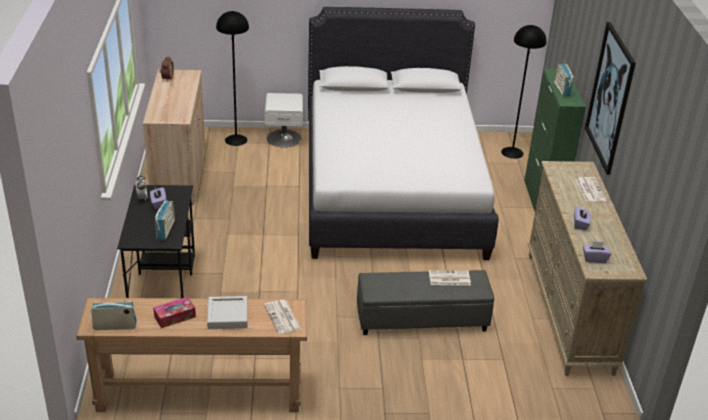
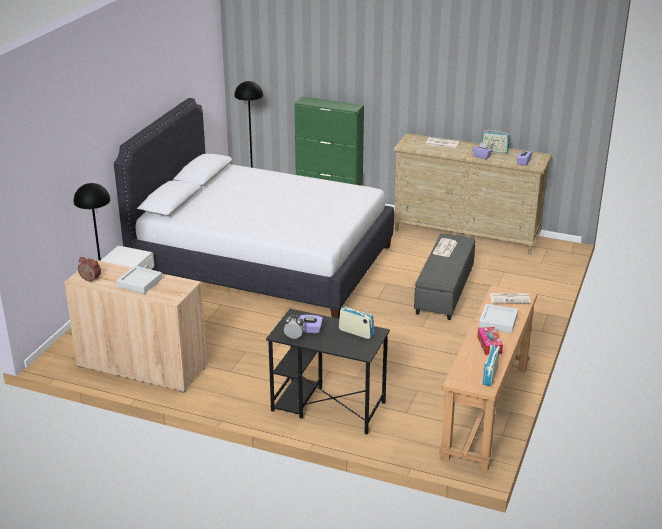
camera: 65 degrees left, 5 degrees down
(172, 98) = (140, 283): none -> grey tray
(562, 89) = (332, 105): radio -> radio (494, 150)
(610, 98) = (407, 79): picture -> none

